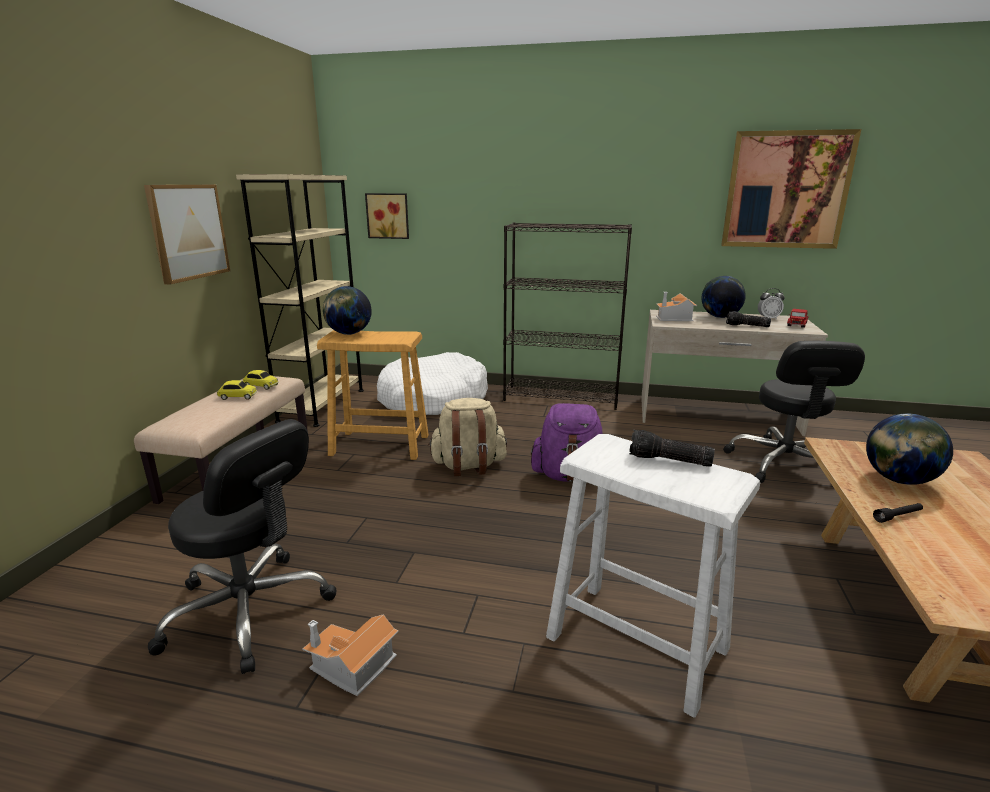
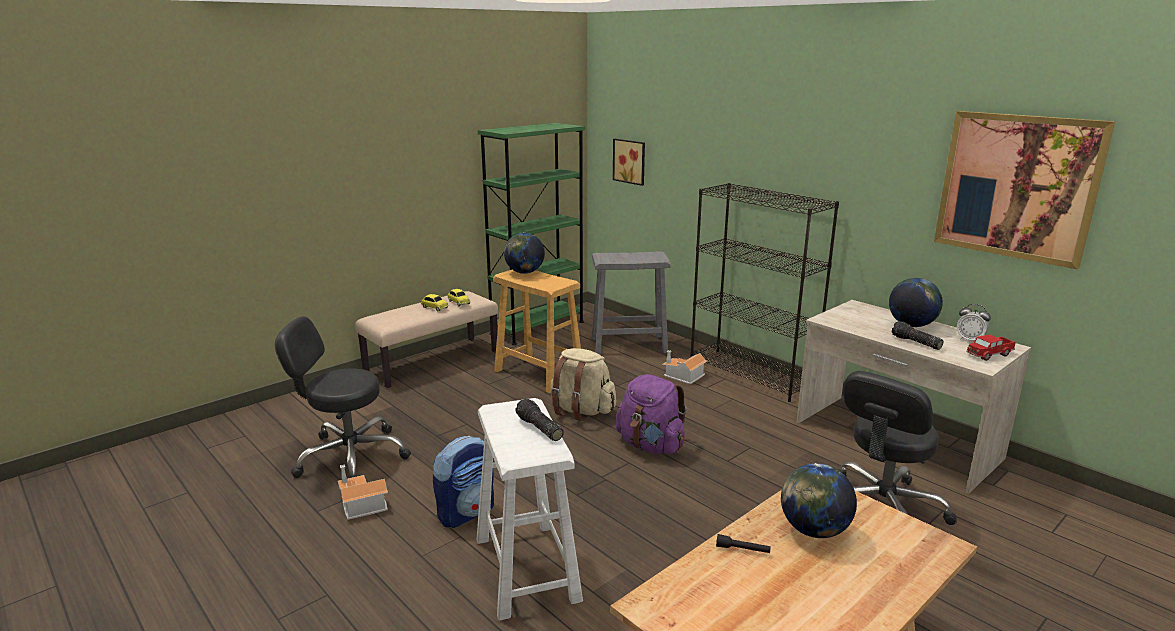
camera: 35 degrees right, 0 degrees up
(188, 232) = (425, 177): picture -> none
(253, 614) = (346, 456): black office chair -> black office chair turned 120 degrees clockwise
(322, 405) = (537, 327): beige bookcase -> green bookcase
(433, 399) = (629, 345): white dog bed -> grey stool
(494, 612) = (466, 512): none -> backpack
(675, 318) = (853, 316): toy house -> toy house (683, 376)

